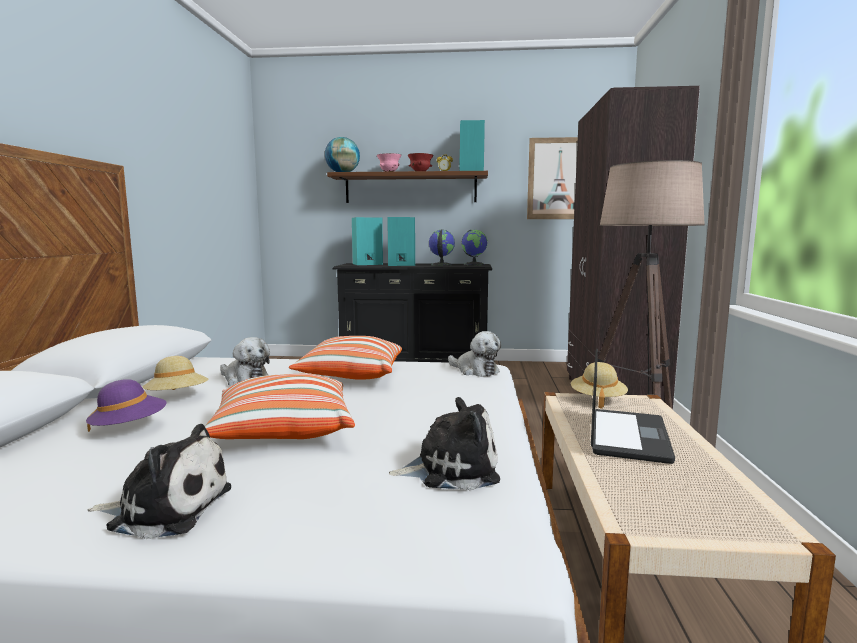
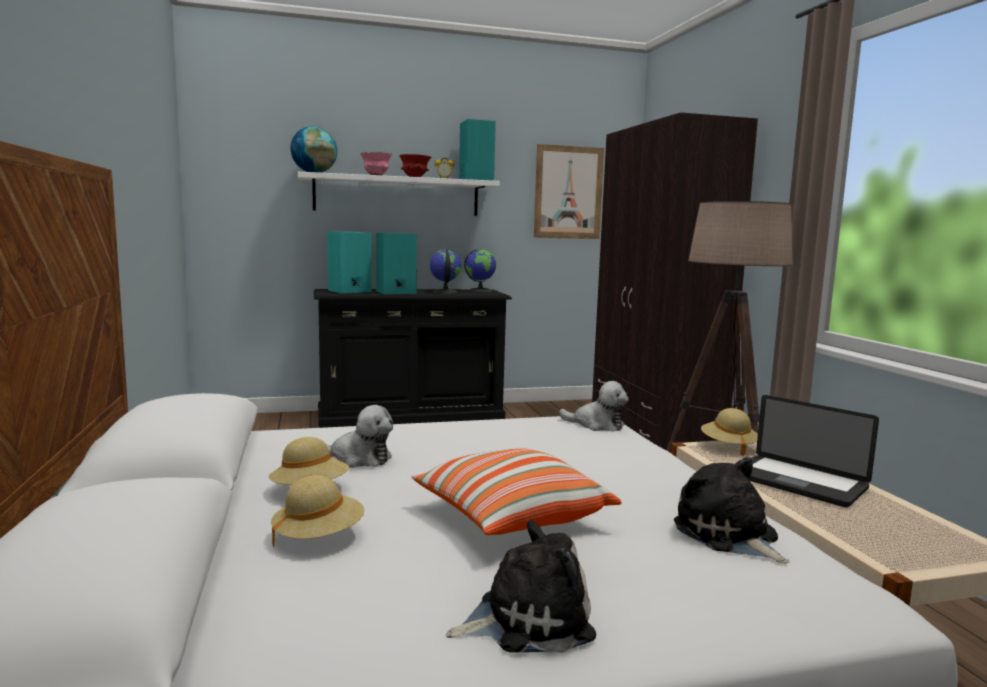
camera: 20 degrees left, 0 degrees up
(129, 428) = (318, 537): purple hat -> beige hat
(350, 375) = (476, 442): pillow -> none
(410, 188) = (397, 196): brown shelf -> white shelf
(450, 469) = (728, 535): plush toy -> plush toy turned 90 degrees counterclockwise
(628, 436) = (798, 482): laptop -> laptop turned 135 degrees clockwise

